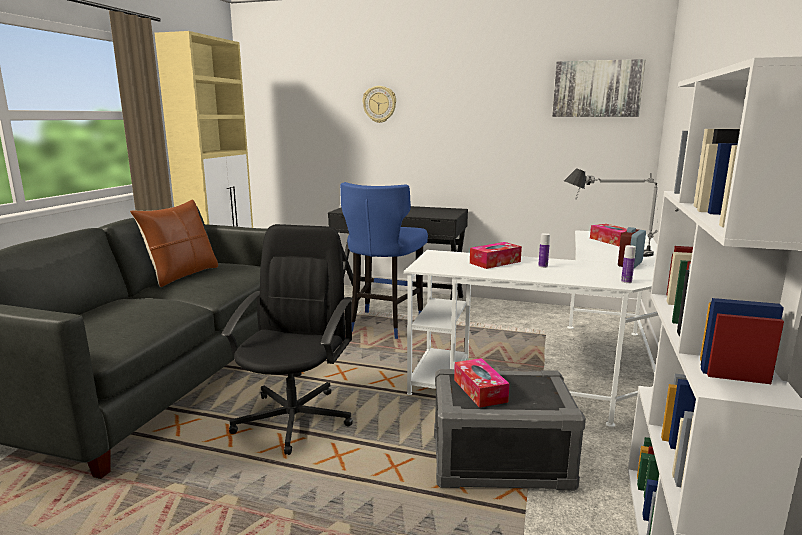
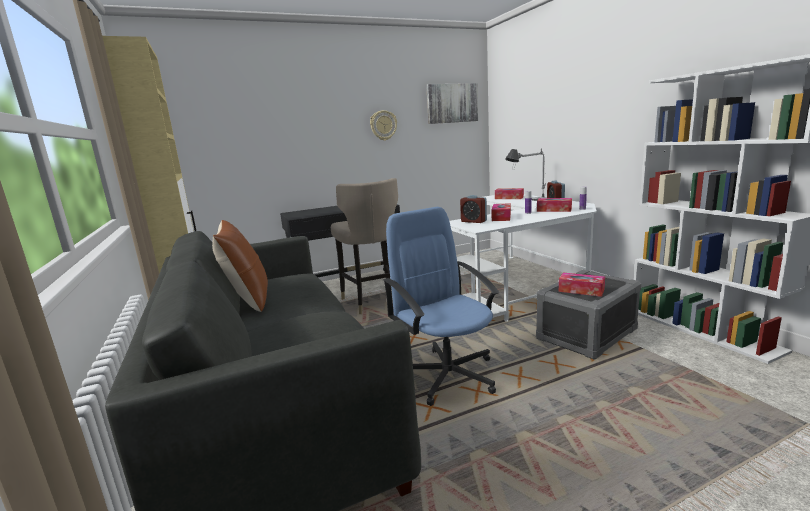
camera: 40 degrees left, 0 degrees up
(294, 418) = (447, 374): black office chair -> blue office chair
(379, 104) = (296, 121): wall clock -> wall clock (383, 125)
(384, 324) = (372, 301): blue stool -> beige stool
(453, 258) = (473, 221): none -> alarm clock
(587, 272) = (554, 210): none -> tissue box

